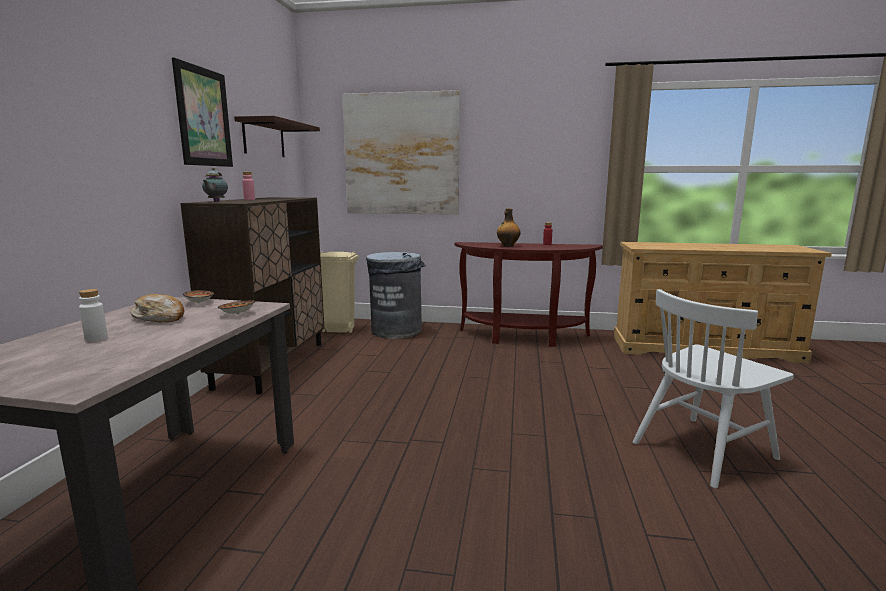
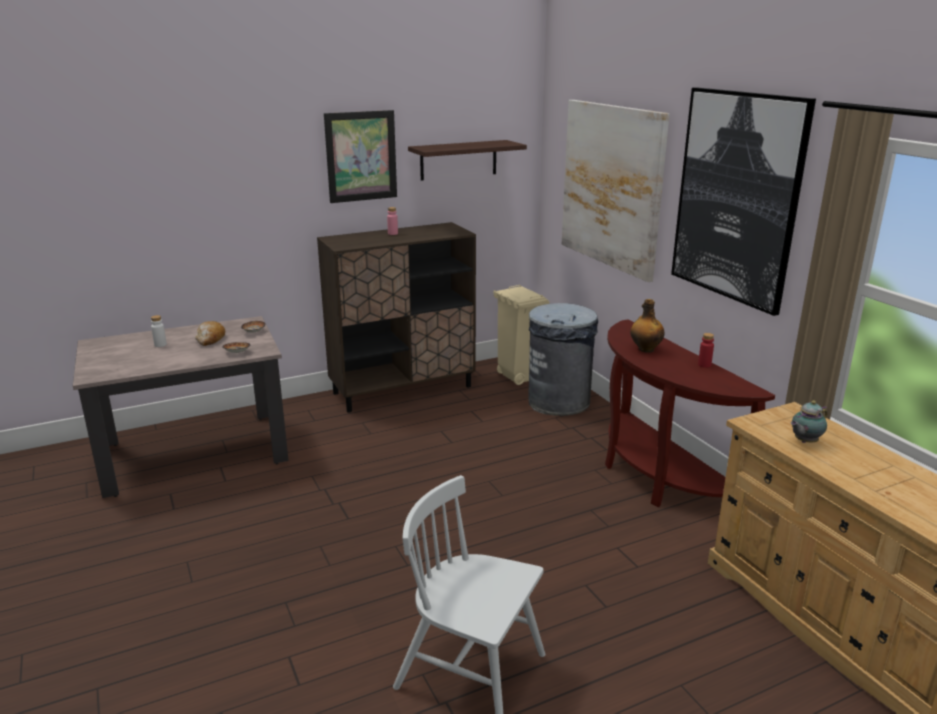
camera: 55 degrees right, 10 degrees up
(215, 201) = (347, 237): teapot -> teapot (804, 442)
(531, 137) = (737, 197): none -> picture

